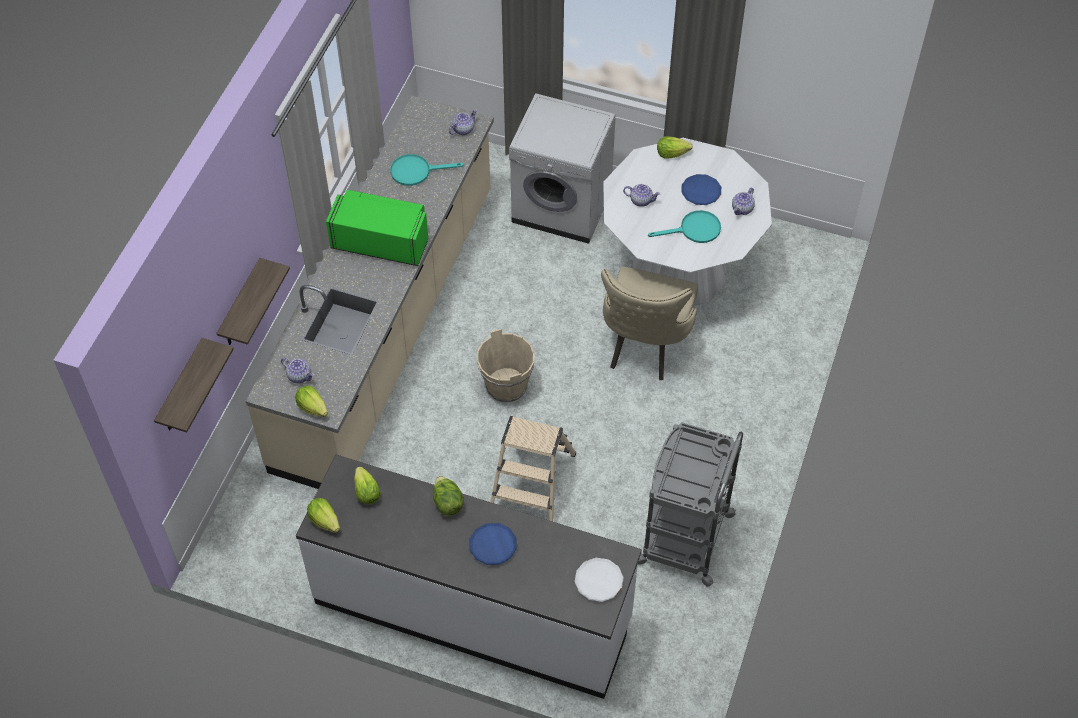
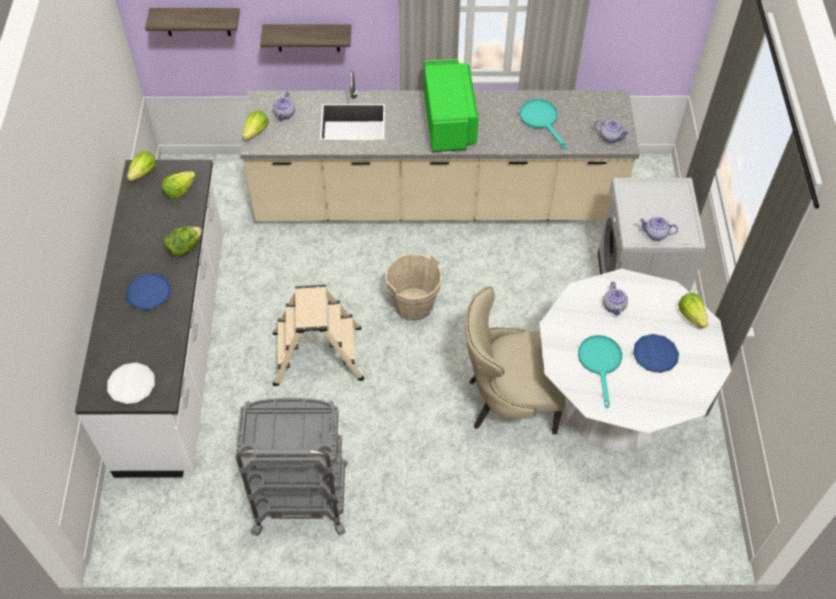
camera: 70 degrees right, 0 degrees up
(694, 230) = (600, 362): turquoise frying pan -> turquoise frying pan turned 150 degrees counterclockwise
(742, 209) = (653, 399): teapot -> teapot (655, 234)

